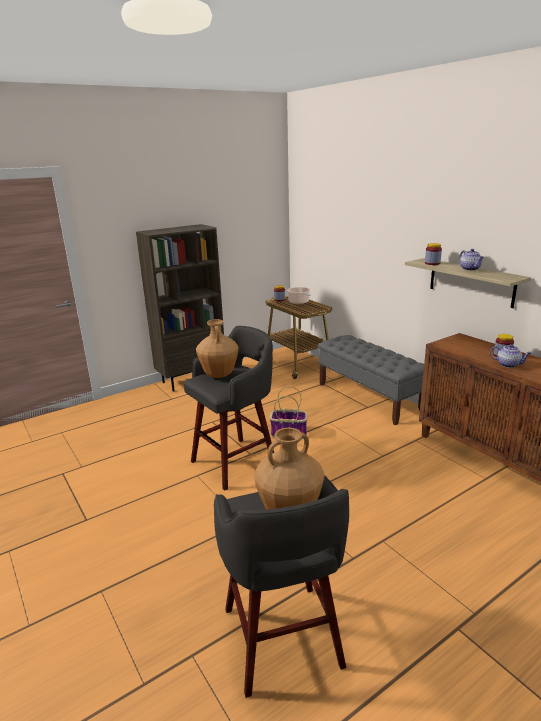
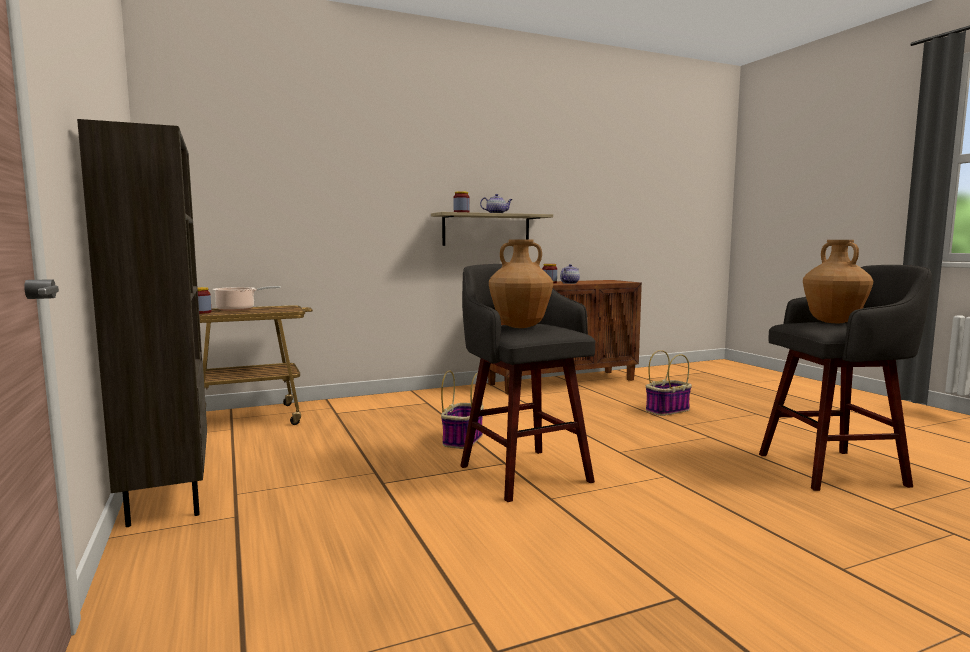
camera: 80 degrees left, 15 degrees down
(369, 397) = (404, 400): grey bench -> none
(436, 534) = (667, 410): none -> basket

